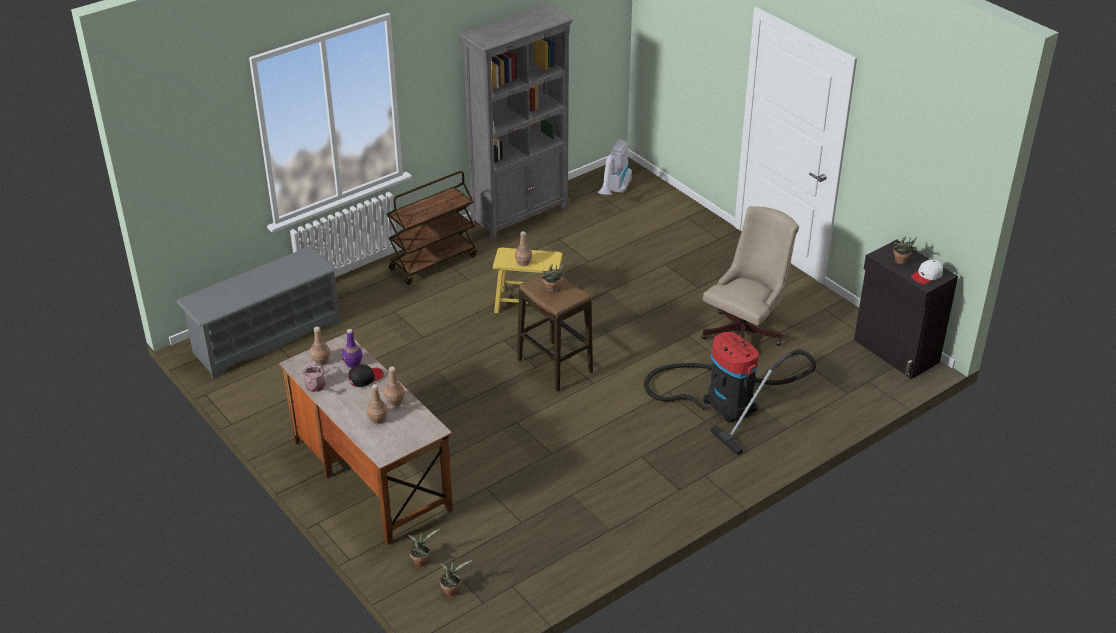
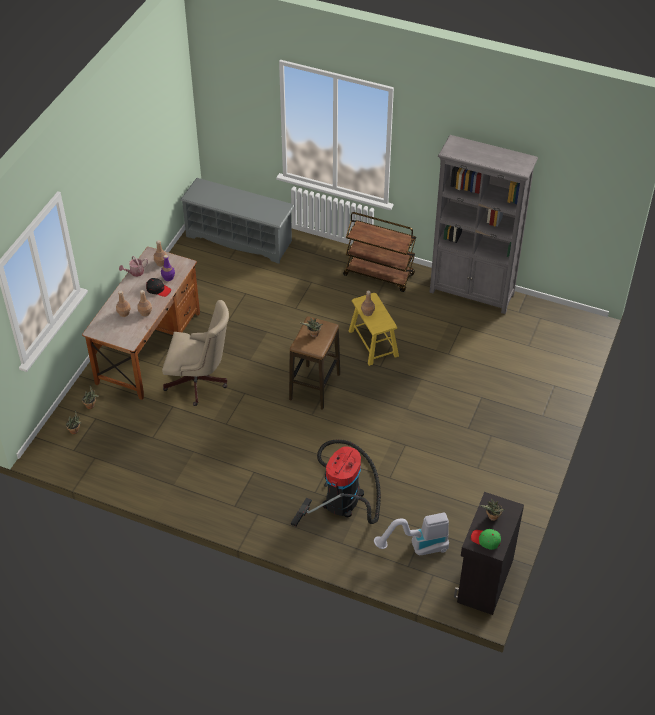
camera: 60 degrees right, 10 degrees up
(614, 191) = (549, 330): vacuum cleaner -> vacuum cleaner (416, 548)
(746, 332) = (435, 477): beige office chair -> beige office chair (200, 383)
(927, 276) = (485, 540): white cap -> green cap

